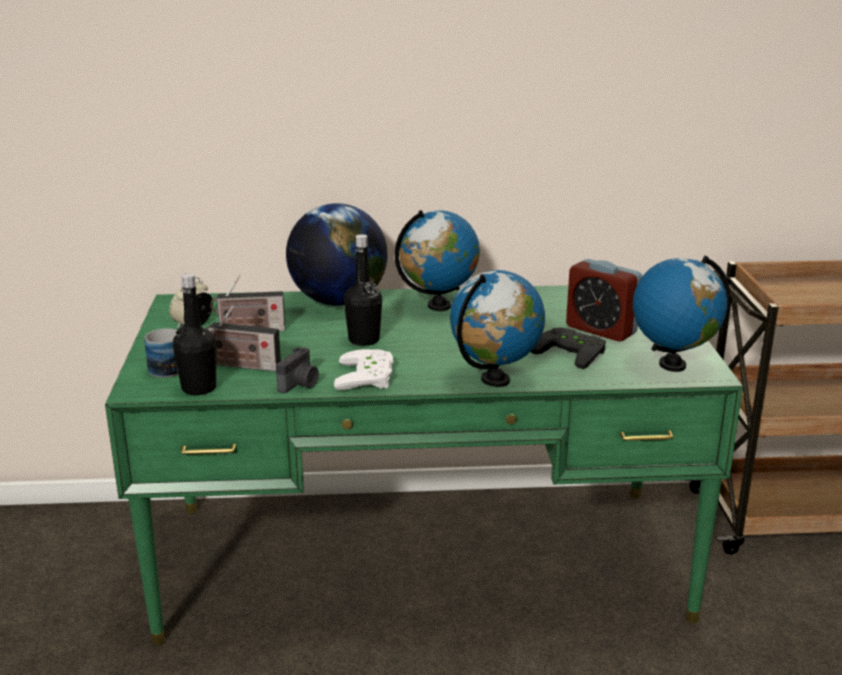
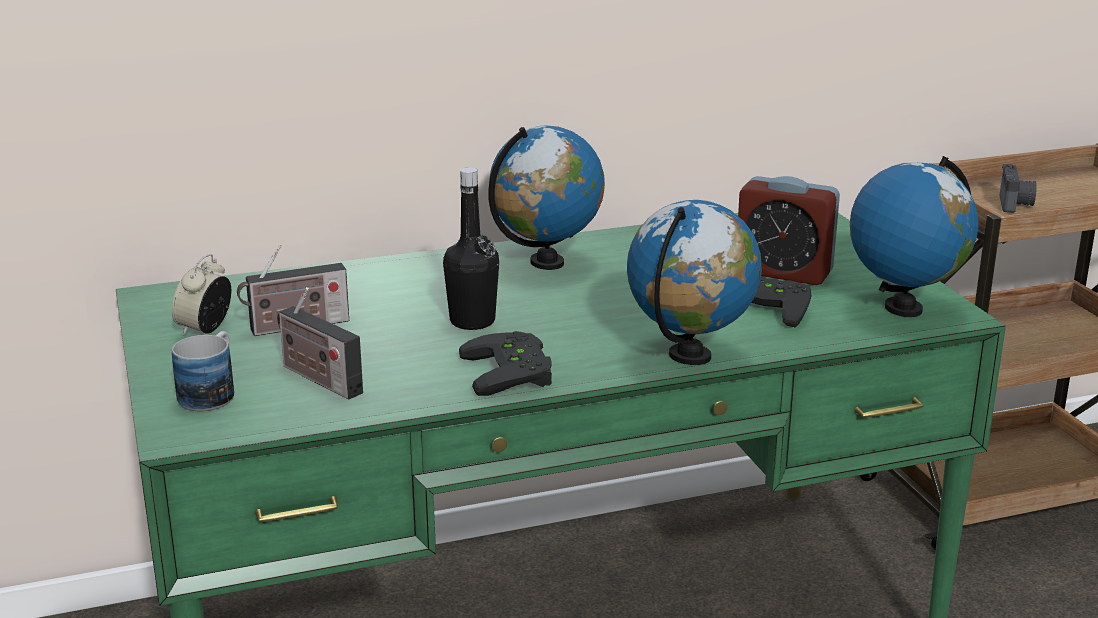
camera: 15 degrees left, 0 degrees up
(199, 388) = (273, 419): black bottle -> none
(242, 365) = (317, 378): radio -> radio turned 45 degrees clockwise
(300, 384) = (421, 395): camera -> camera (1015, 204)
(338, 301) = (400, 271): globe -> none
(369, 376) = (514, 371): white game controller -> black game controller

